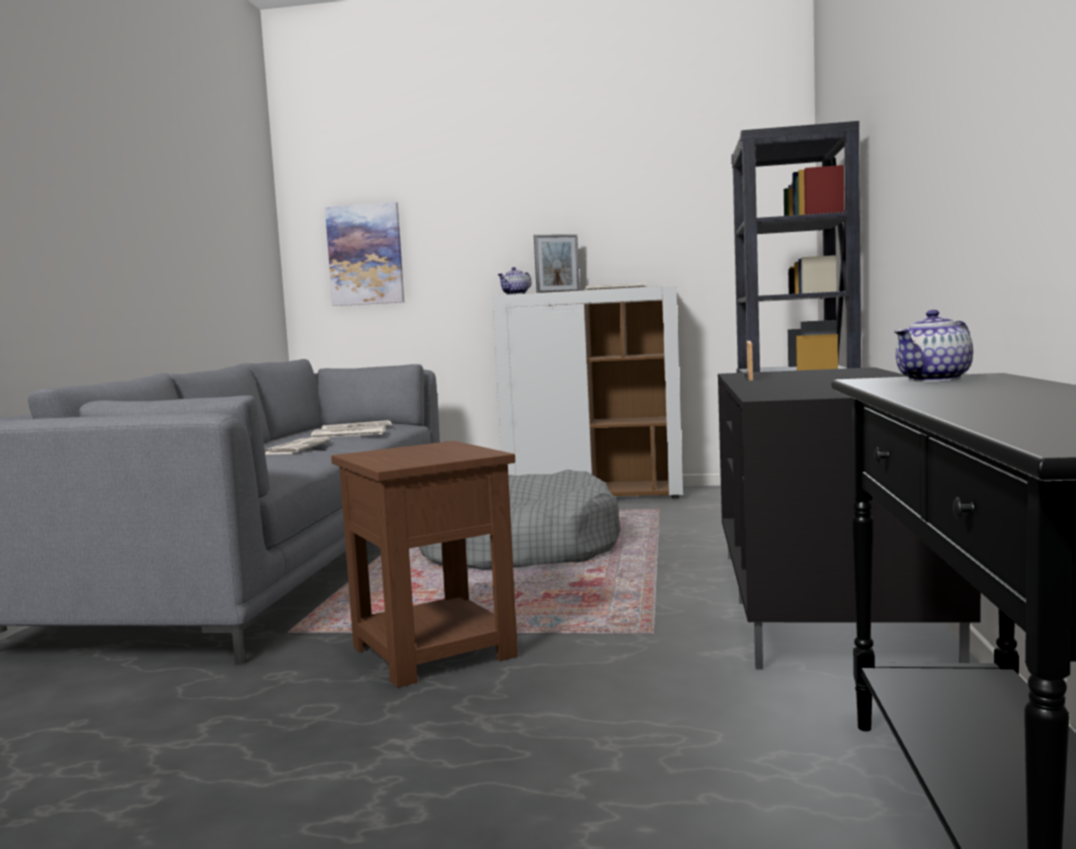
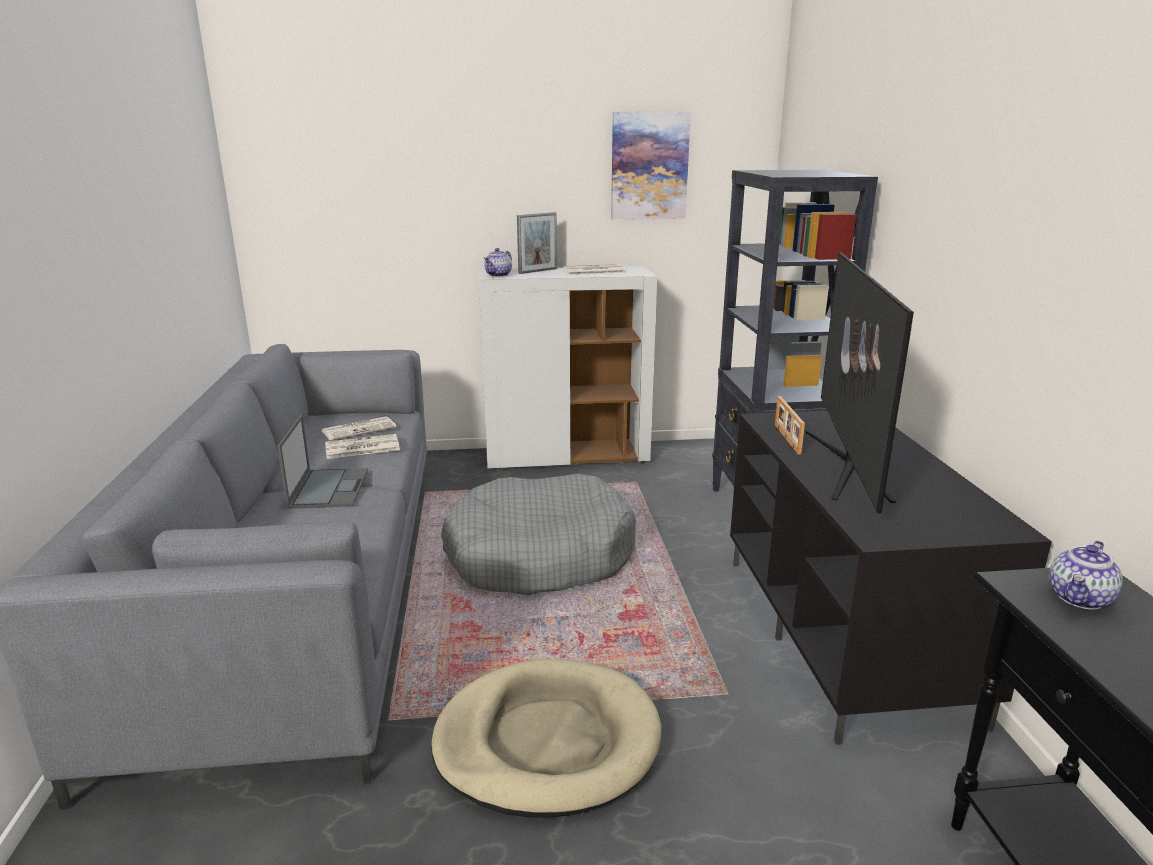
camera: 15 degrees left, 15 degrees up
(296, 448) = (329, 488): newspaper -> laptop
(365, 255) = (329, 218): picture -> picture (649, 166)
(432, 651) = (547, 741): brown side table -> beige dog bed
(797, 381) = (847, 464): none -> television

